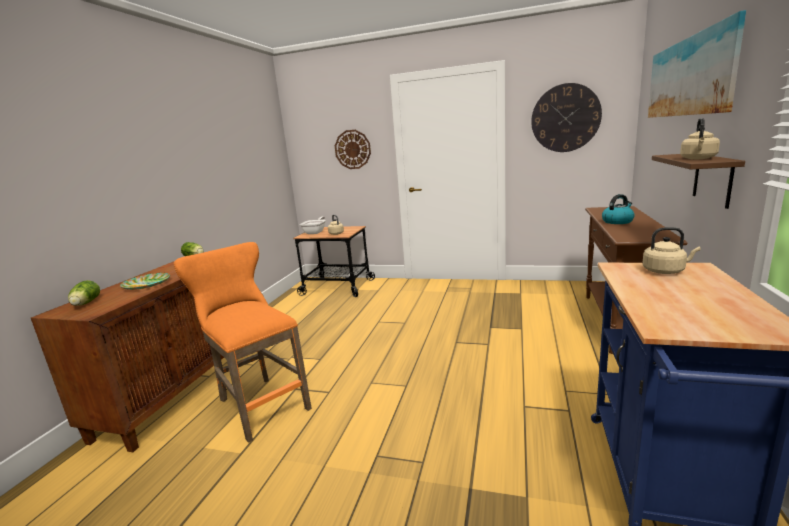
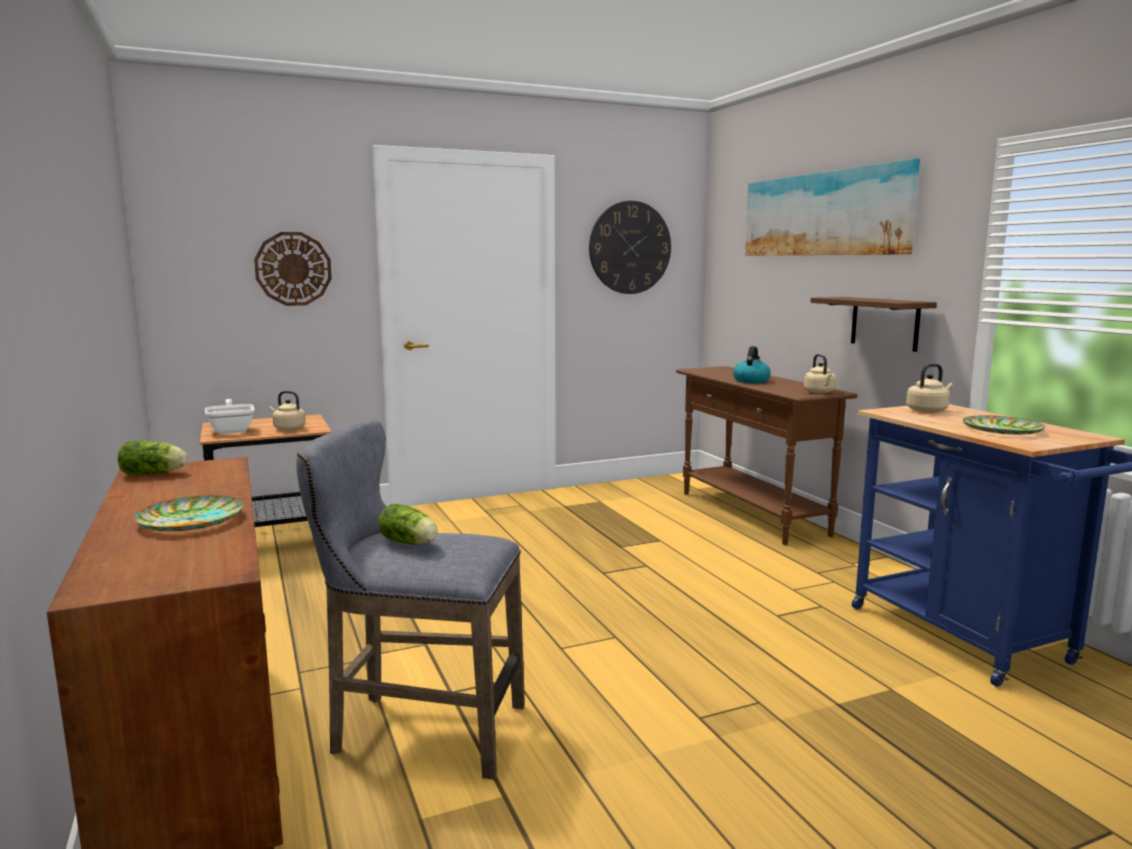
camera: 40 degrees left, 5 degrees down
(85, 303) = (135, 567): lettuce -> lettuce (410, 543)
(259, 403) = (418, 730): orange stool -> grey stool
(684, 306) = (1002, 430): none -> plate
(698, 158) = (885, 300): beige kettle -> beige kettle (820, 392)

